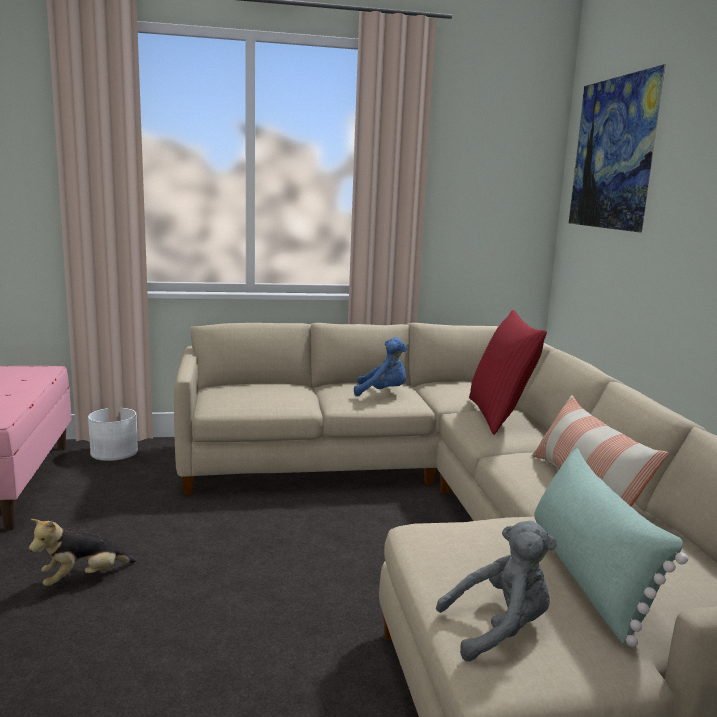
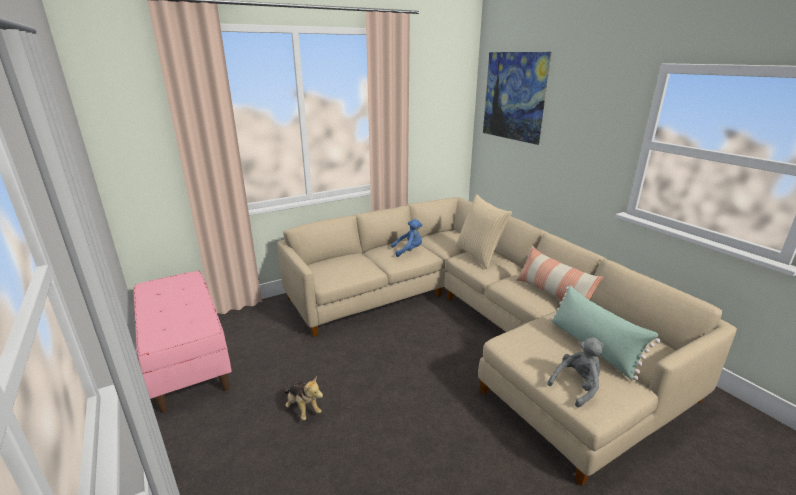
camera: 20 degrees left, 10 degrees up
(83, 578) = (303, 408): plush toy -> plush toy turned 75 degrees counterclockwise
(114, 452) = (243, 317): white planter -> none
(499, 416) = (479, 255): red pillow -> beige pillow

